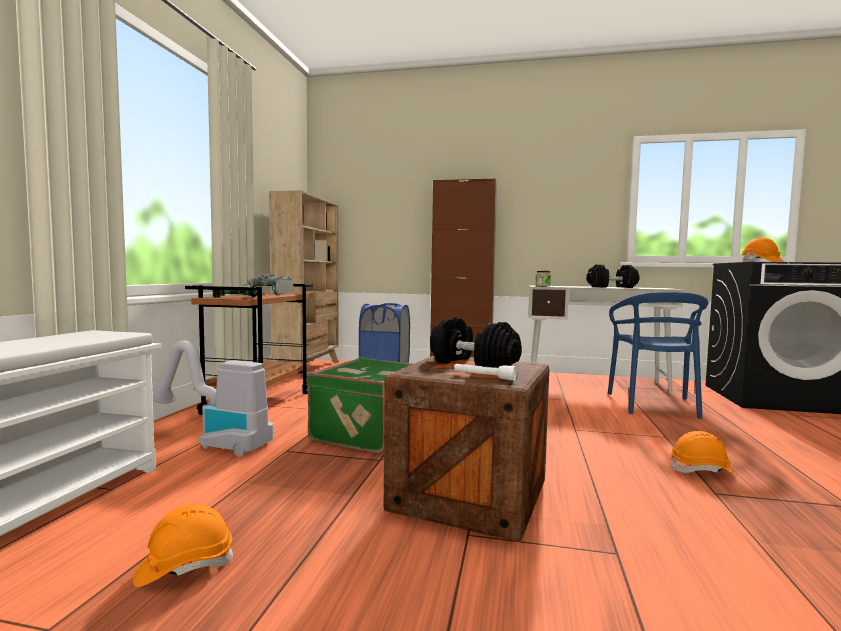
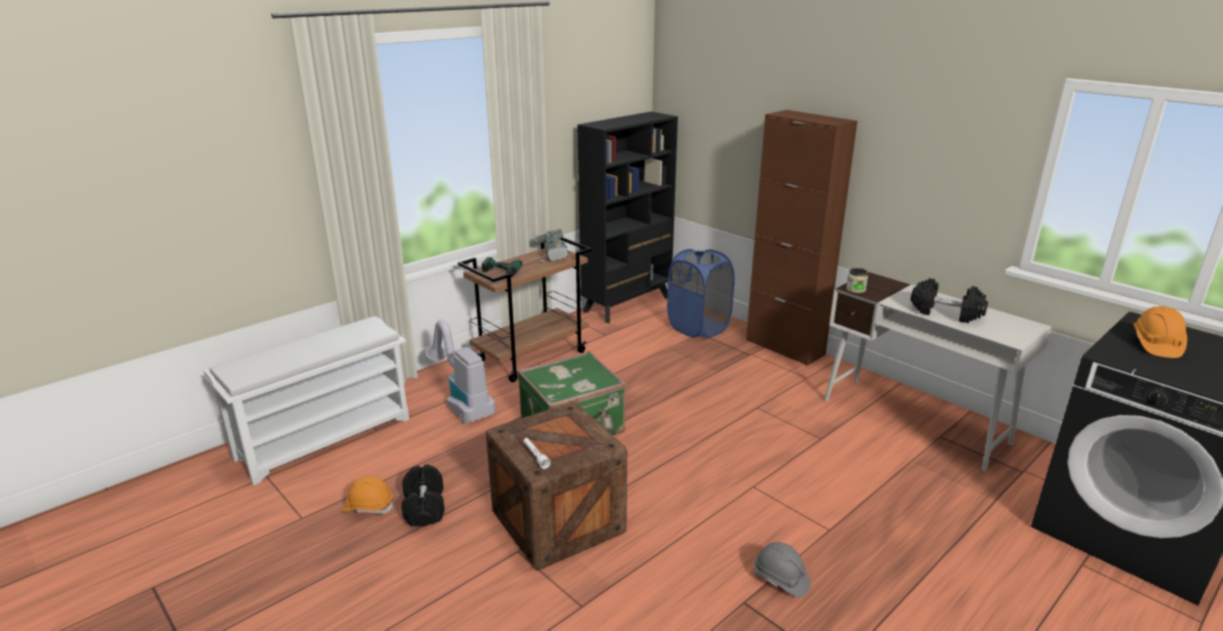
camera: 35 degrees right, 20 degrees up
(308, 368) = (628, 304): beige bookcase -> black bookcase
(472, 364) = (565, 431): black dumbbell -> black dumbbell (424, 507)
(654, 405) = (915, 482): blue chair -> none
(702, 470) = (781, 579): orange hard hat -> grey hard hat

